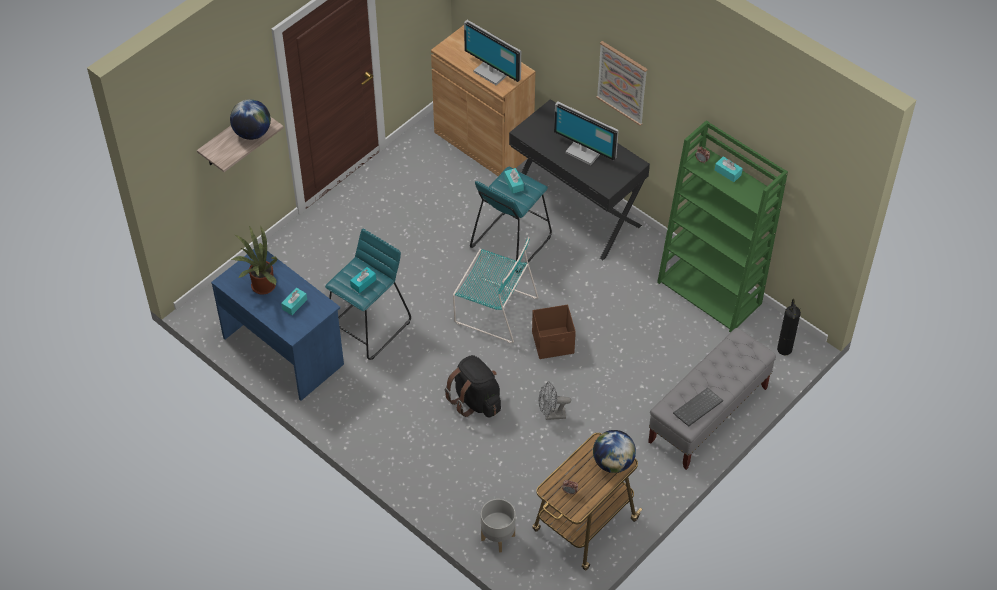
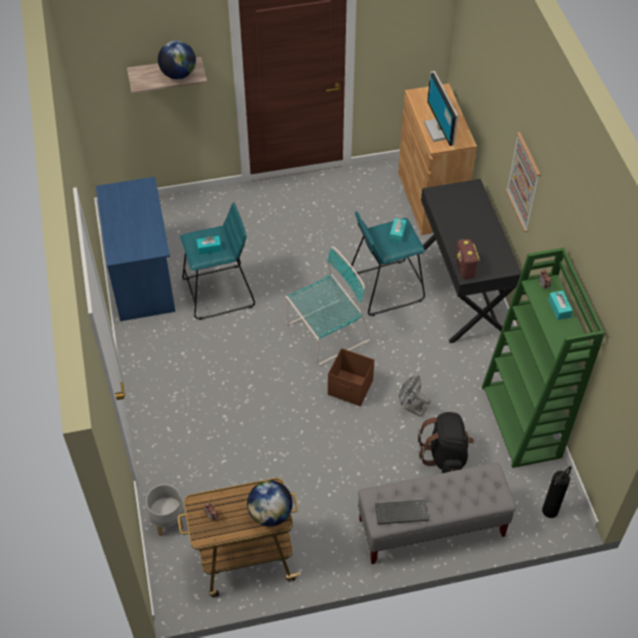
camera: 35 degrees right, 0 degrees up
(260, 286) = (126, 208): potted plant -> none
(294, 304) = (138, 235): turquoise tissue box -> none
(475, 400) = (248, 398): black backpack -> black backpack (445, 456)
(493, 309) = (326, 333): turquoise chair -> turquoise chair turned 90 degrees counterclockwise
(551, 415) = (298, 446): grey fan -> grey fan (411, 407)
(584, 151) = (473, 234): monitor -> none
(602, 183) = (465, 269): none -> radio

